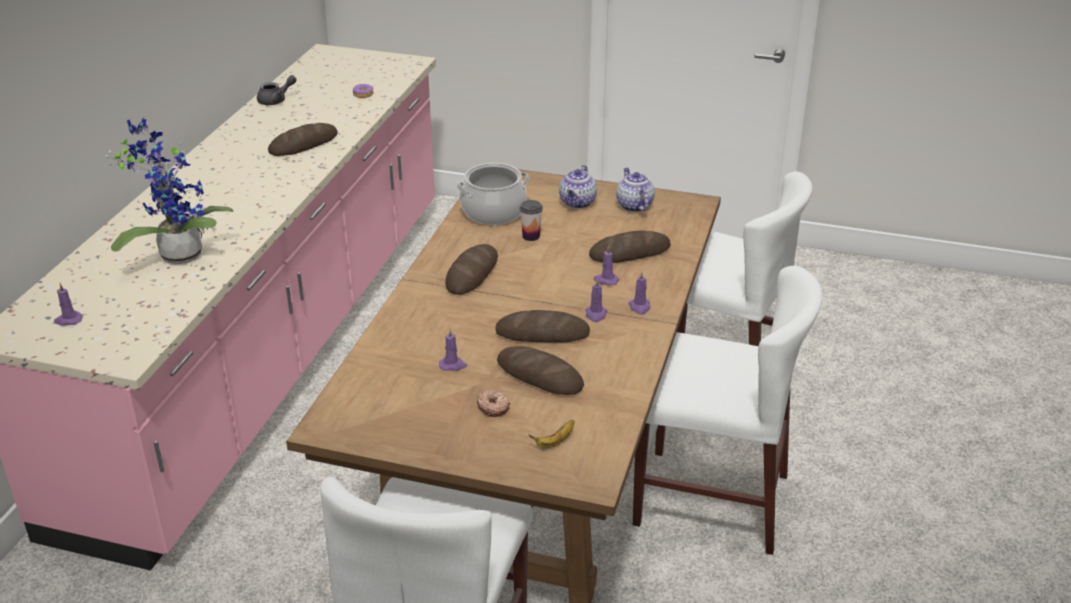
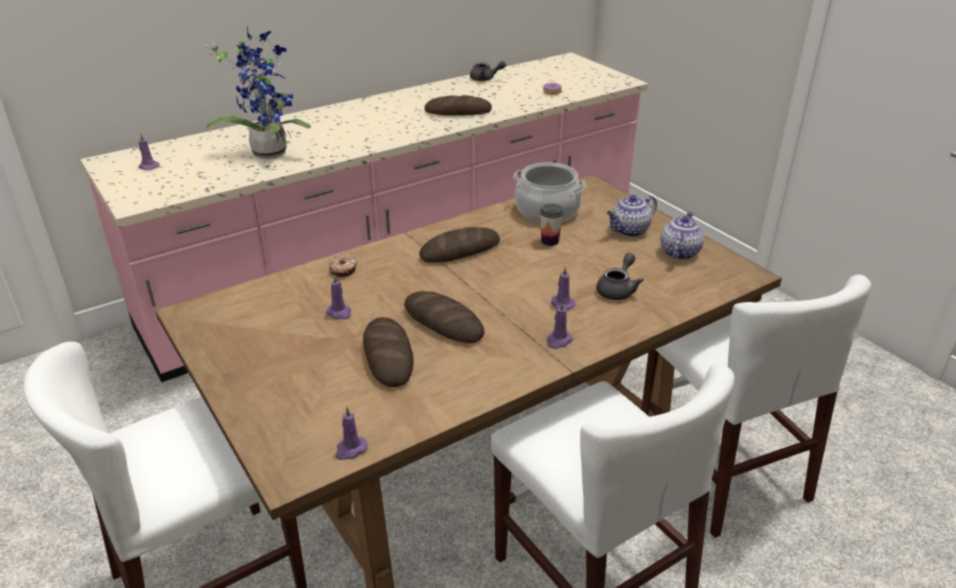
camera: 40 degrees right, 0 degrees up
(493, 407) = (316, 362): donut -> donut (344, 269)
(555, 442) = (315, 419): banana -> none
(596, 315) = (510, 328): purple candle -> purple candle (350, 449)
(629, 252) = (618, 289): bread -> grey teapot

